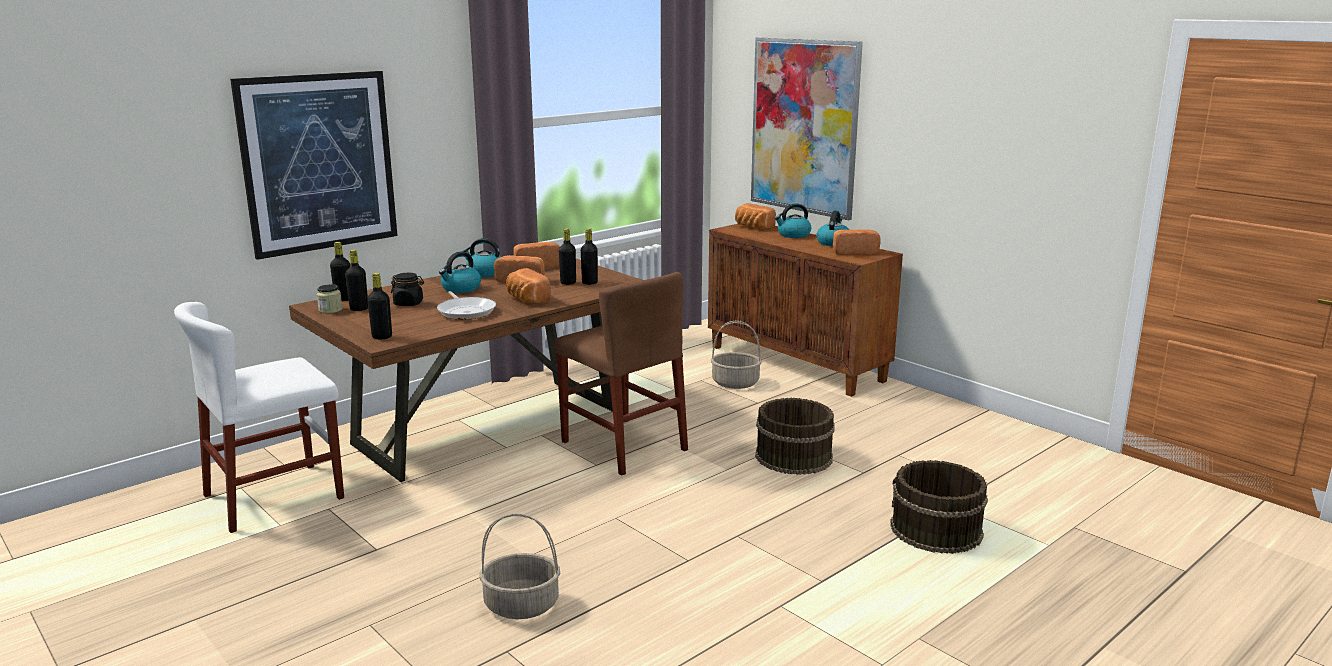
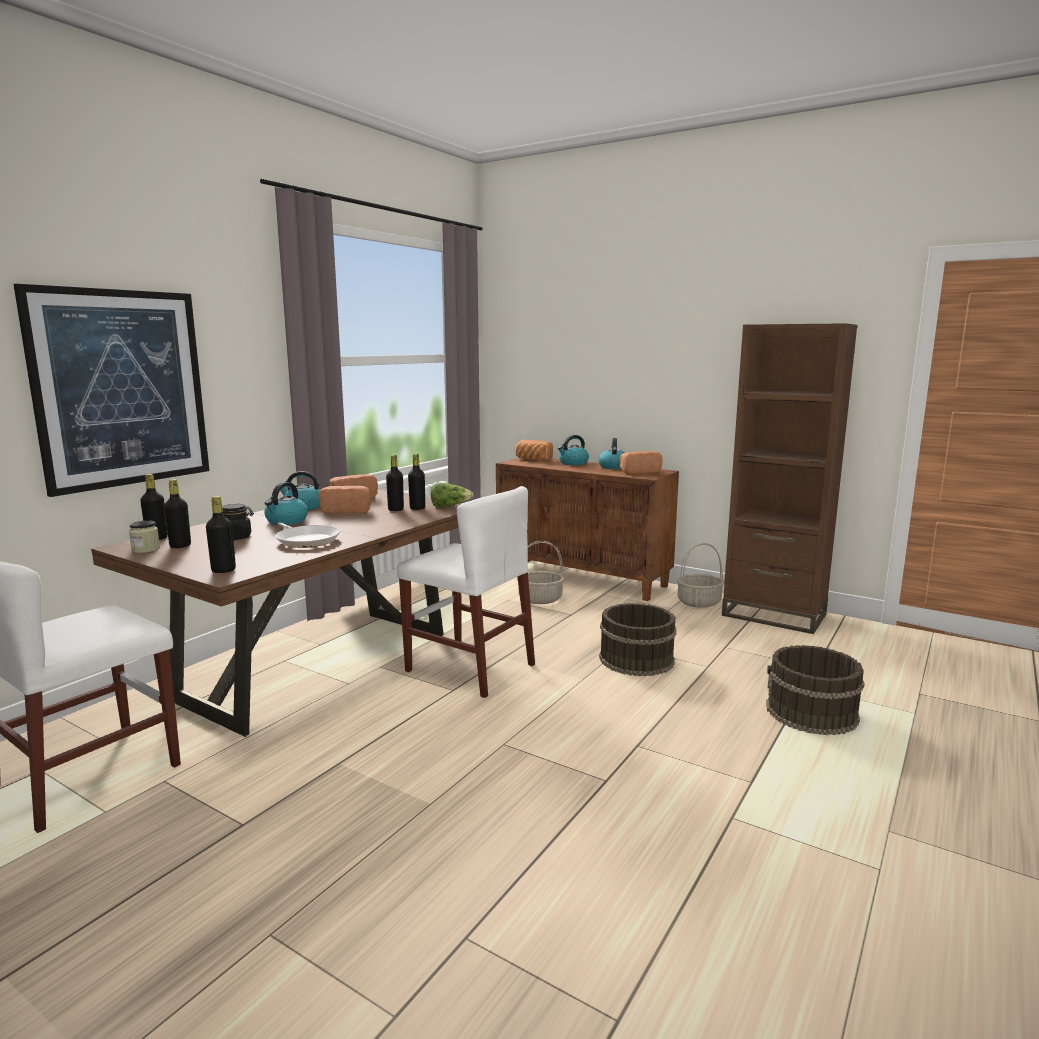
camera: 15 degrees left, 5 degrees down
(520, 605) = (452, 869): basket -> basket (699, 602)
(526, 299) = (364, 526): bread -> none
(622, 282) = (449, 506): none -> lettuce
(623, 445) = (470, 667): brown chair -> white chair
(804, 126) = (574, 368): picture -> none
(983, 426) = (774, 615): none -> brown bookcase

